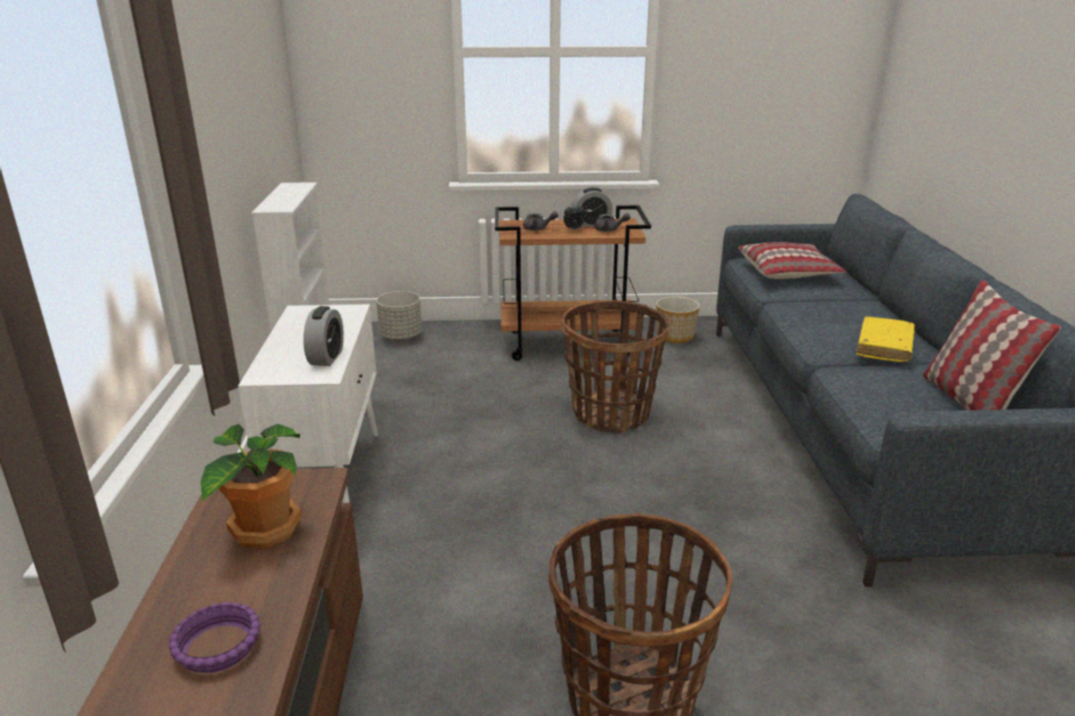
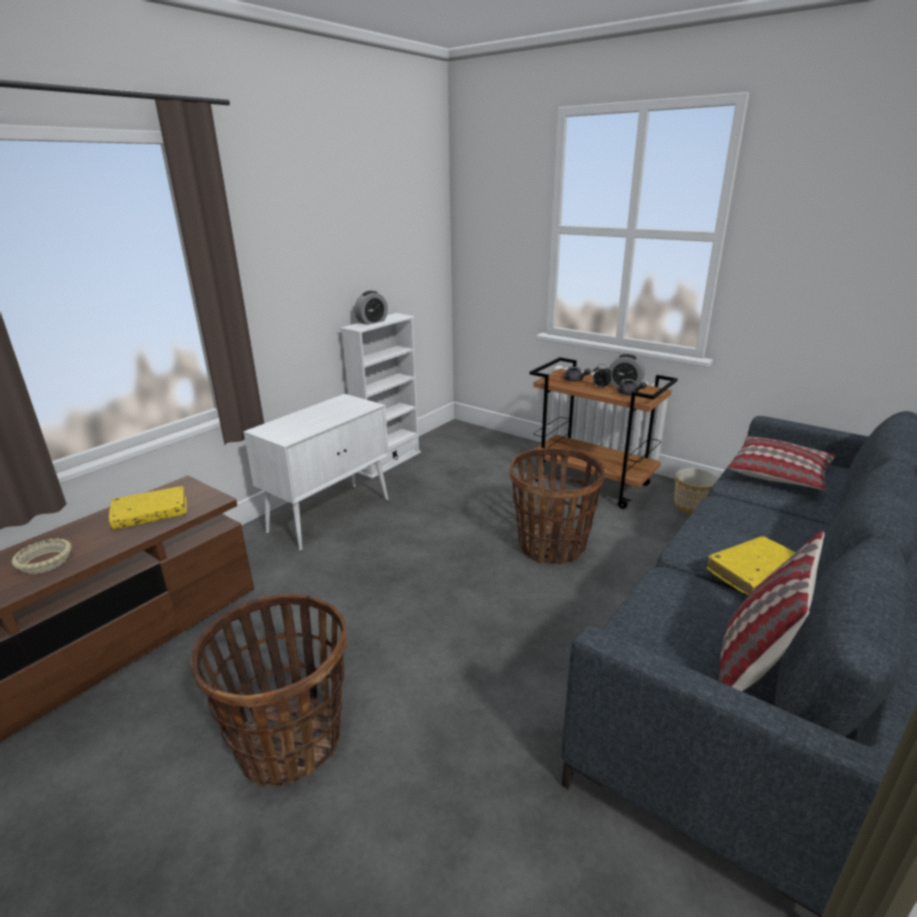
camera: 40 degrees right, 0 degrees up
(218, 647) = (44, 562): purple bowl -> beige bowl
(263, 530) = (151, 515): potted plant -> yellow book
(326, 357) = (305, 429): alarm clock -> alarm clock (372, 322)
(401, 336) = (486, 441): grey planter -> none

